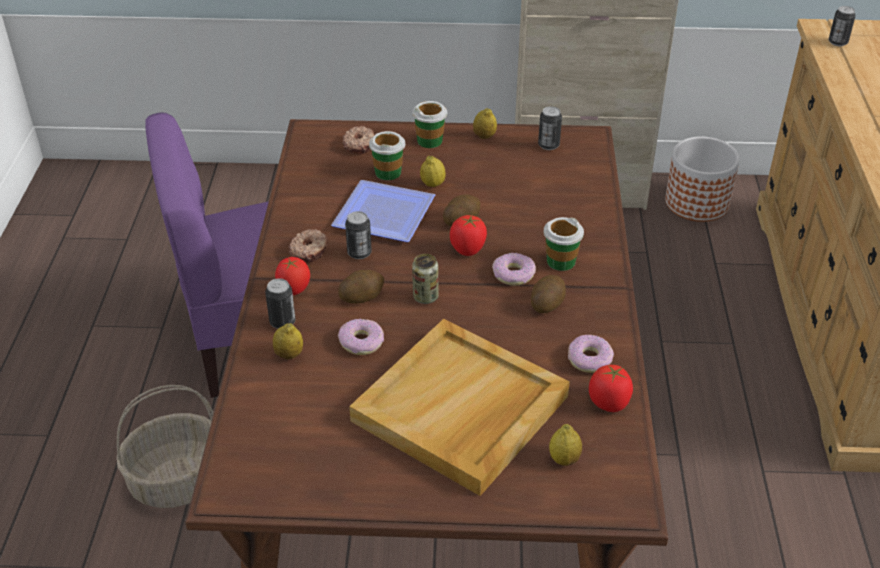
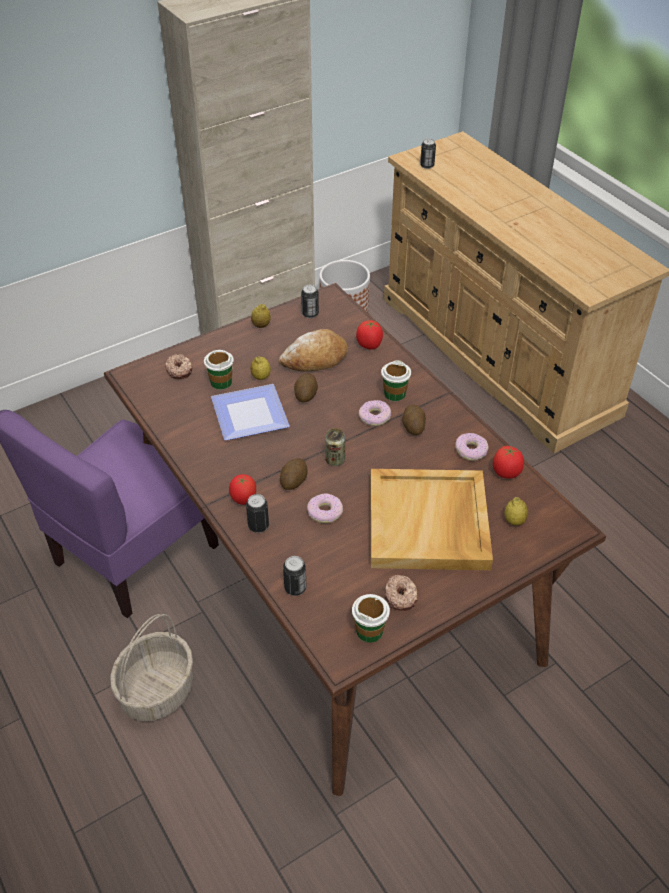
camera: 35 degrees left, 5 degrees up
(289, 355) = (286, 546): lemon -> none
(309, 251) = (225, 466): donut -> donut (401, 596)
(359, 253) = (261, 451): can -> can (295, 588)
(430, 141) = (227, 345): cup -> cup (369, 631)
(468, 249) = (329, 413): tomato -> tomato (369, 345)
(508, 191) = (315, 359): none -> bread

